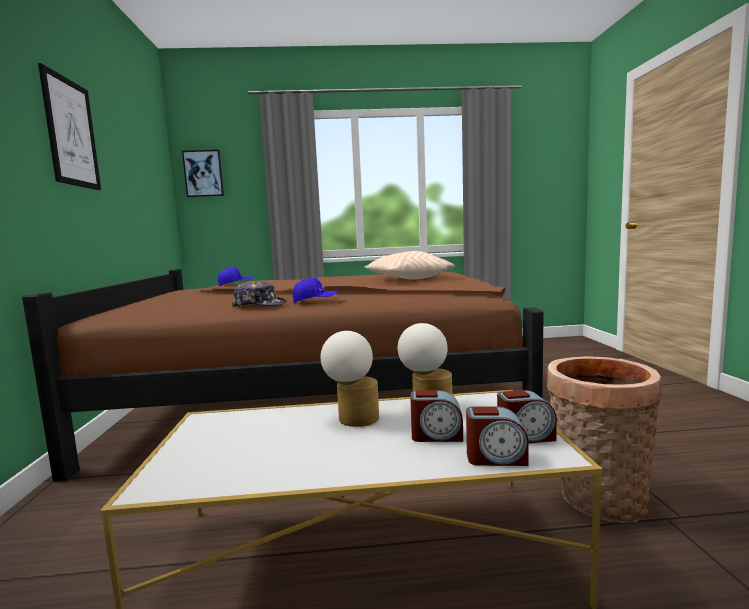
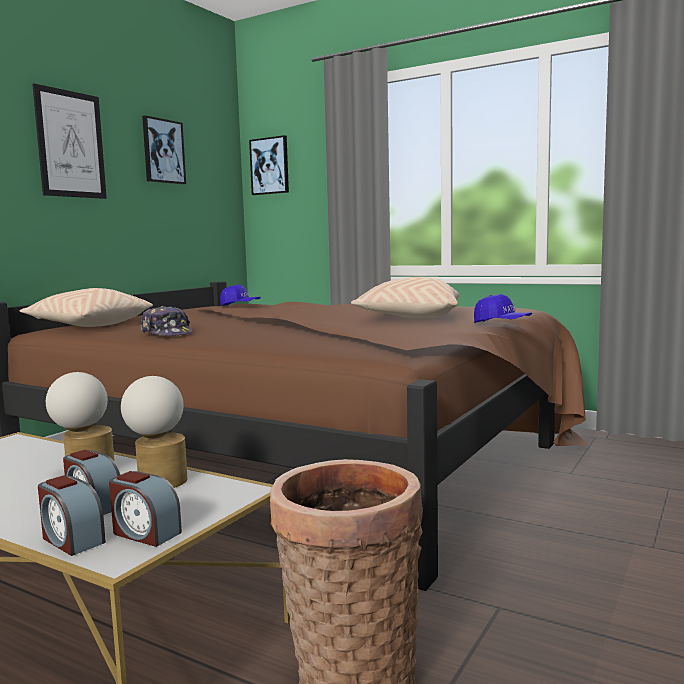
camera: 35 degrees right, 0 degrees up
(130, 151) = (163, 151): none -> picture
(138, 309) = (89, 325): none -> beige pillow
(316, 301) = (219, 336): blue cap -> blue cap (501, 324)

